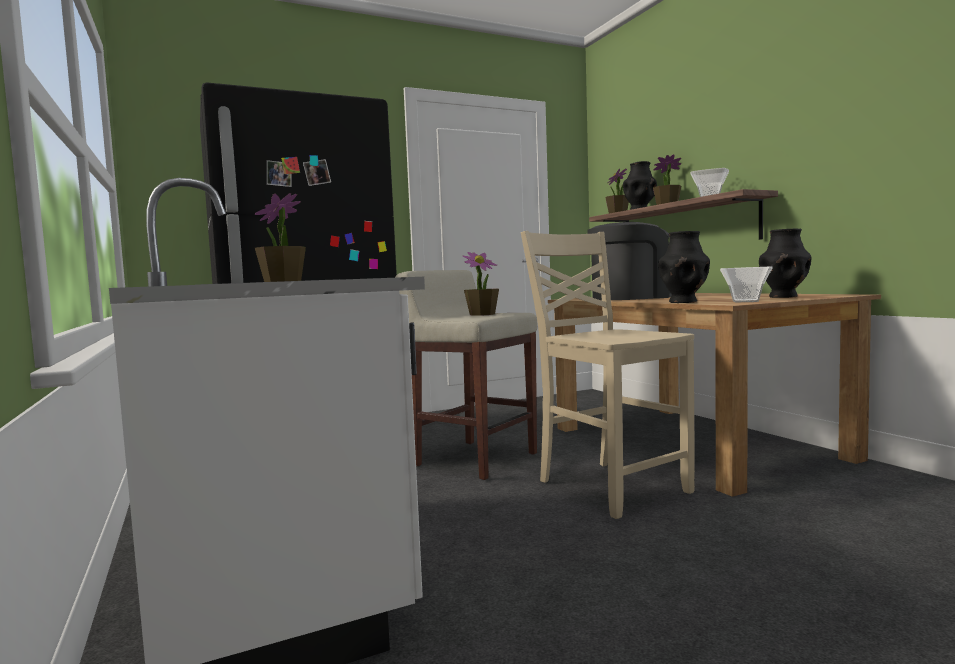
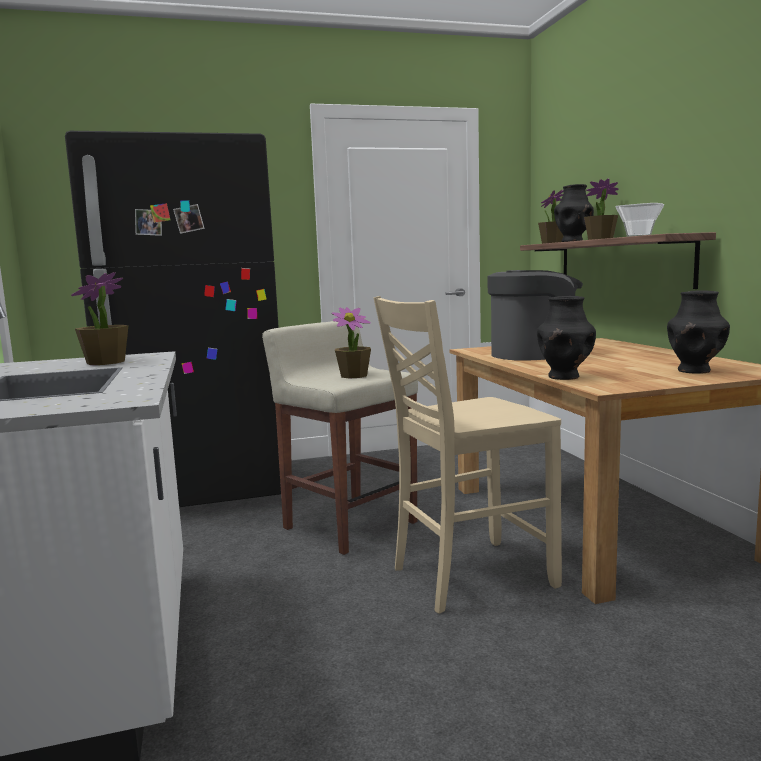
camera: 10 degrees right, 5 degrees up
(610, 486) = (468, 576): beige chair -> beige chair turned 90 degrees counterclockwise
(746, 301) = (630, 383): bowl -> none

